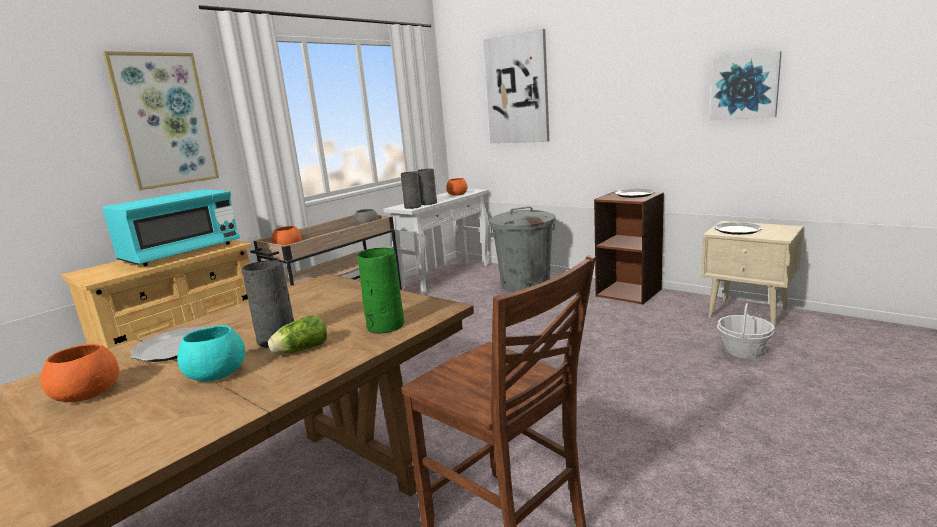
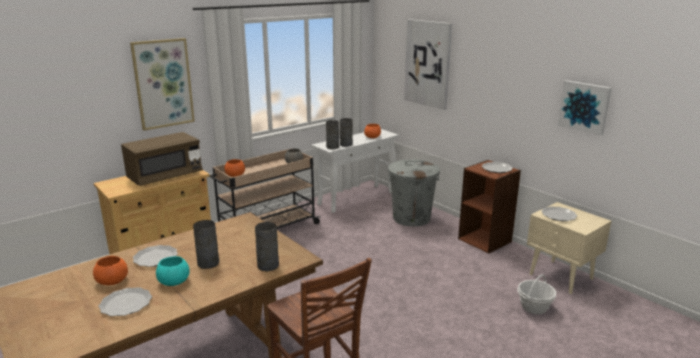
camera: 10 degrees right, 5 degrees up
(116, 426) = (126, 304): none -> plate
(182, 253) = (165, 176): turquoise microwave -> brown microwave
(299, 350) = (218, 274): lettuce -> none
(384, 326) = (267, 266): green vase -> grey vase

